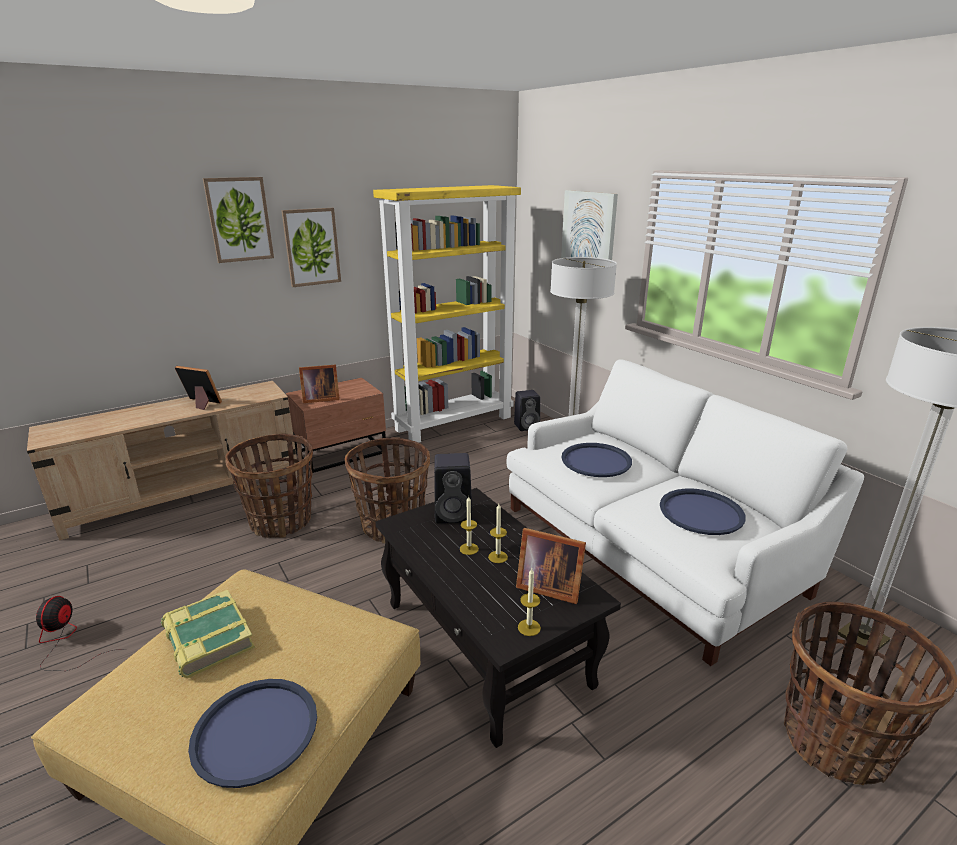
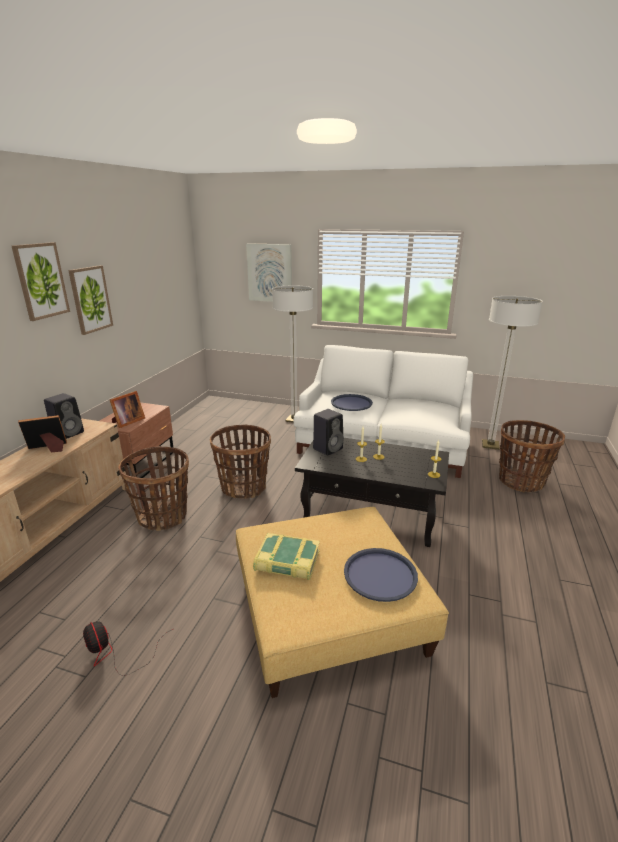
camera: 40 degrees left, 0 degrees up
(454, 423) = (194, 421): yellow bookcase -> none
(527, 426) = (244, 409): black speaker -> black speaker (68, 433)
(547, 586) = (415, 458): picture frame -> none
(701, 512) = (424, 409): blue tray -> none

